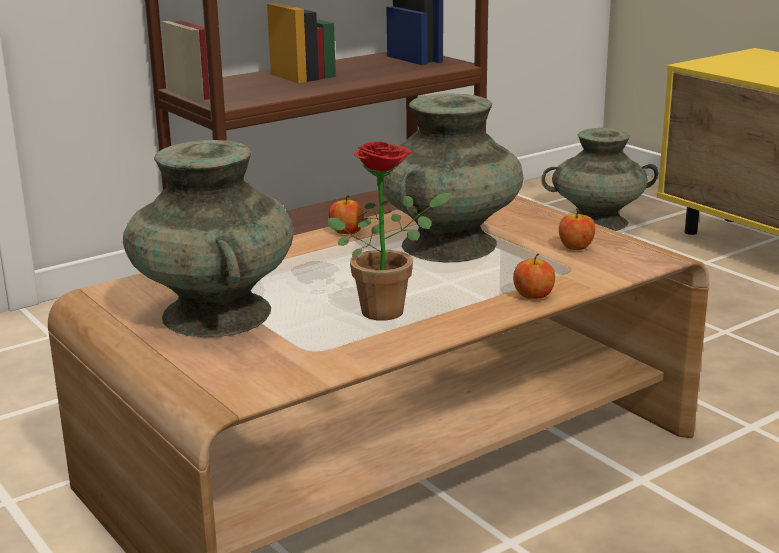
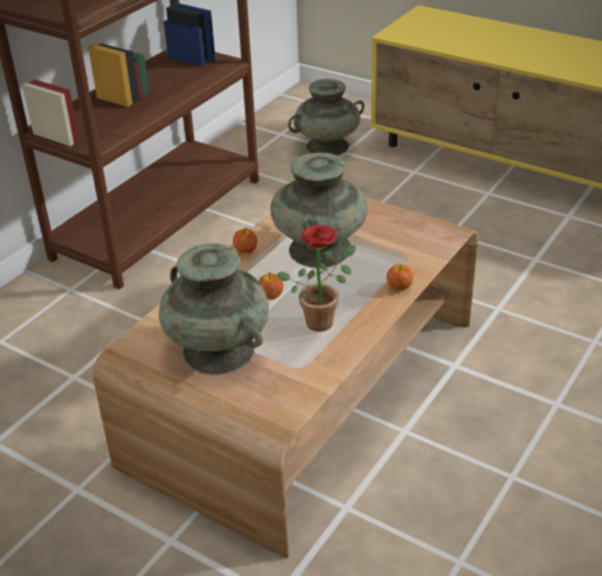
camera: 20 degrees left, 15 degrees up
(576, 247) = (398, 234): apple -> apple (271, 295)

